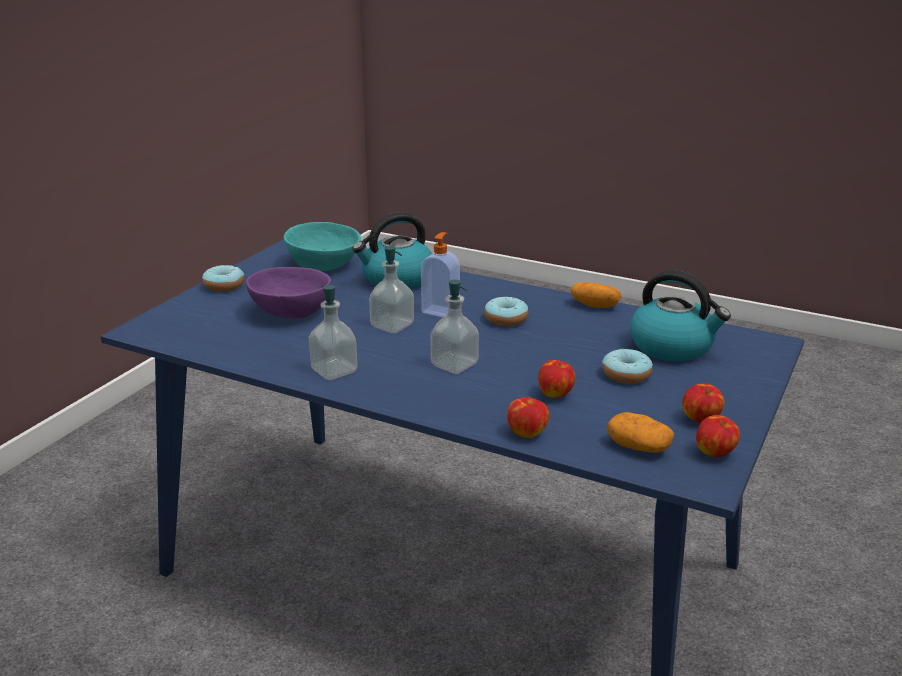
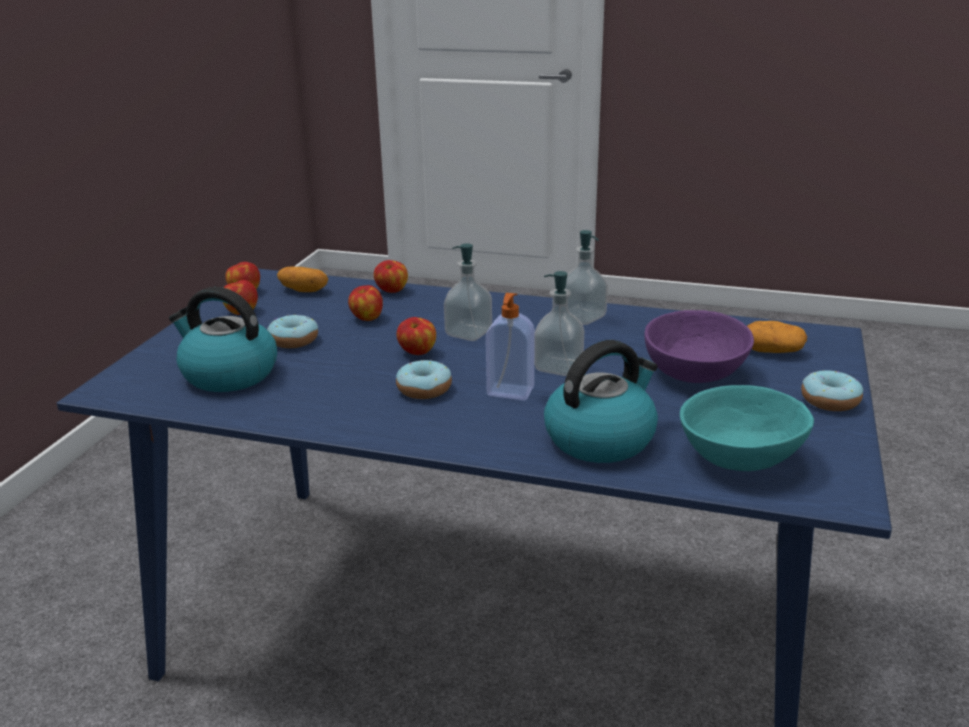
camera: 170 degrees right, 0 degrees up
(507, 350) = (417, 353): none -> apple
(594, 305) = (305, 422): potato -> potato (772, 351)

